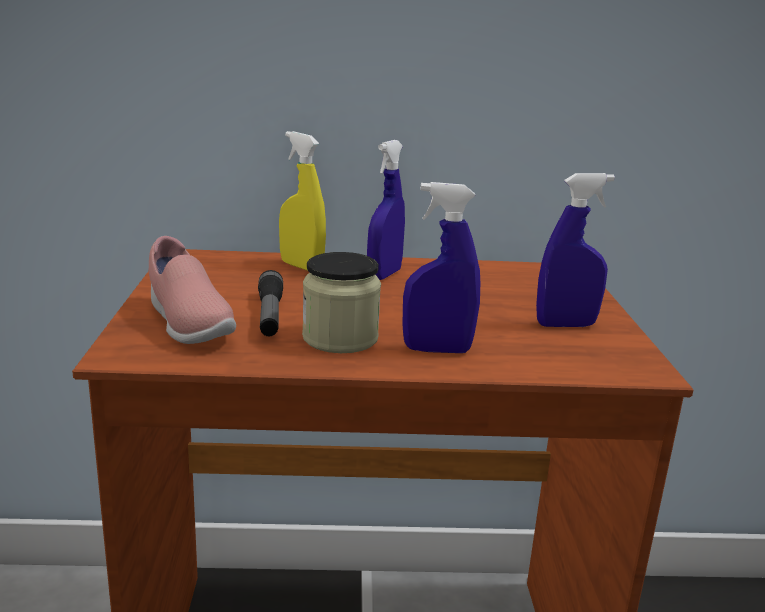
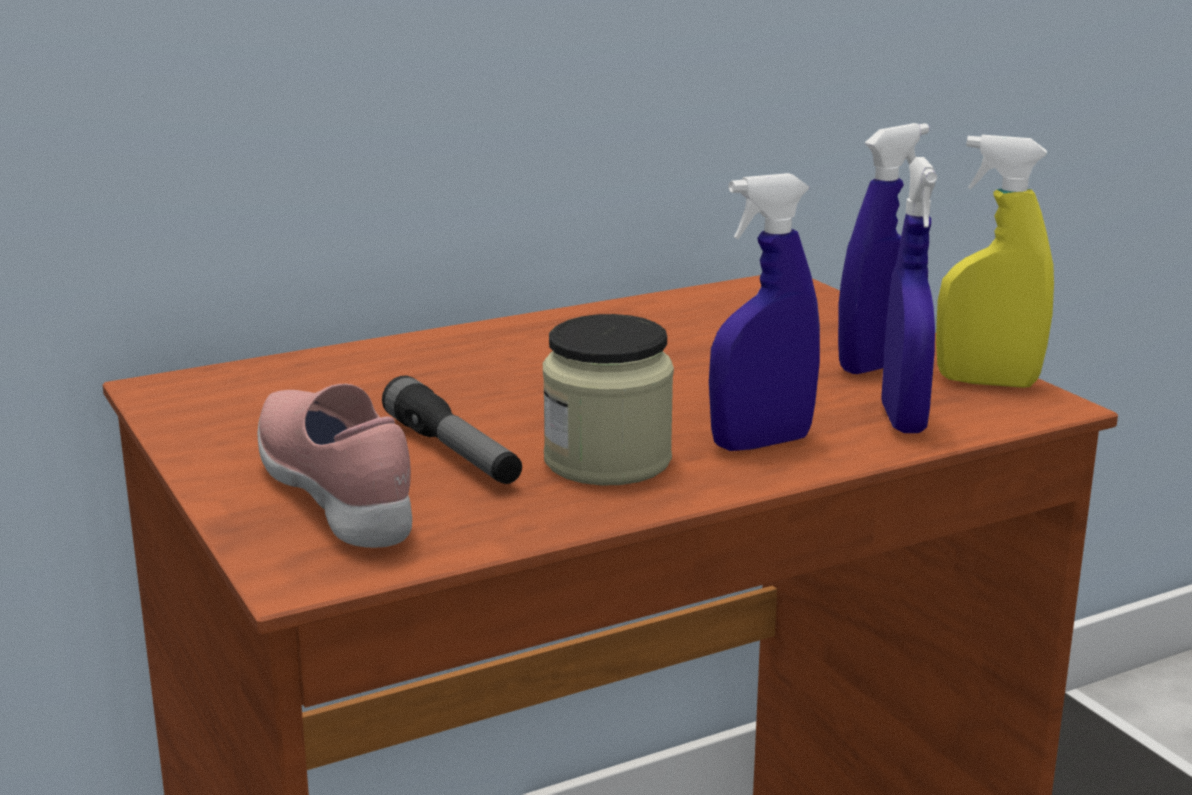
camera: 25 degrees left, 0 degrees up
(187, 323) = (340, 497): pink shoe -> pink shoe turned 150 degrees counterclockwise
(301, 266) = (390, 362): yellow spray bottle -> yellow spray bottle (987, 382)
(384, 275) = (538, 348): blue spray bottle -> blue spray bottle (903, 419)

